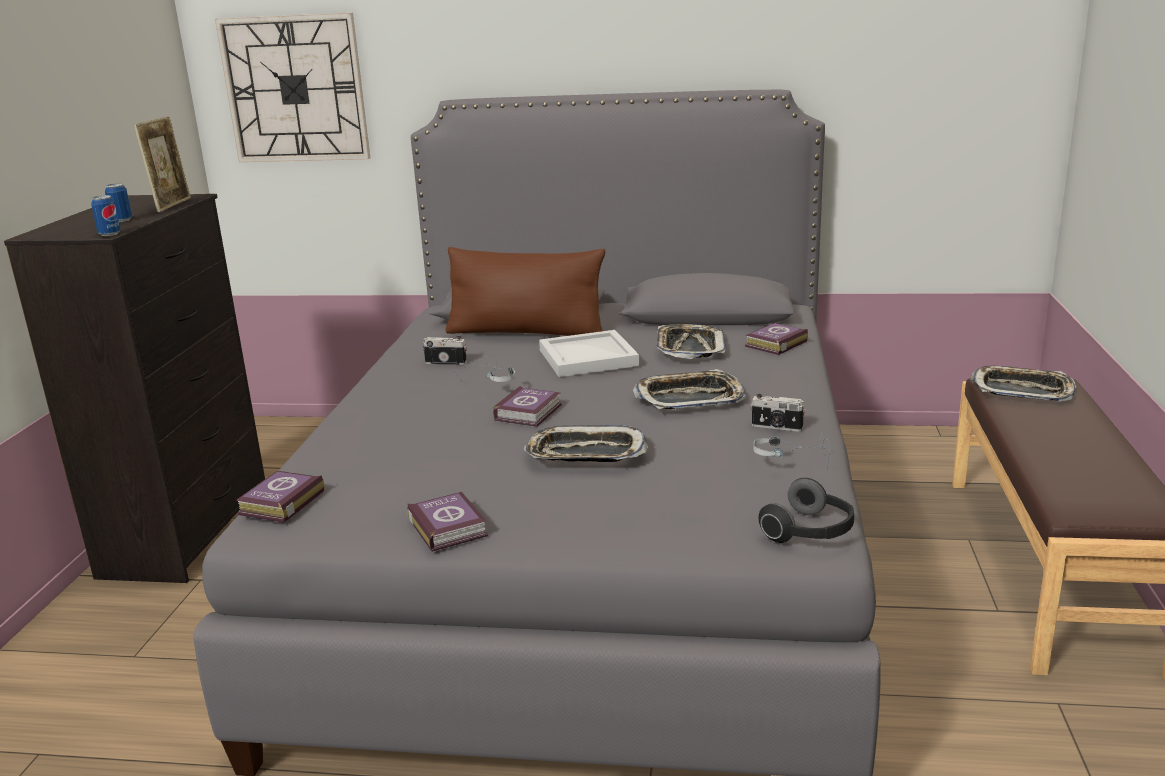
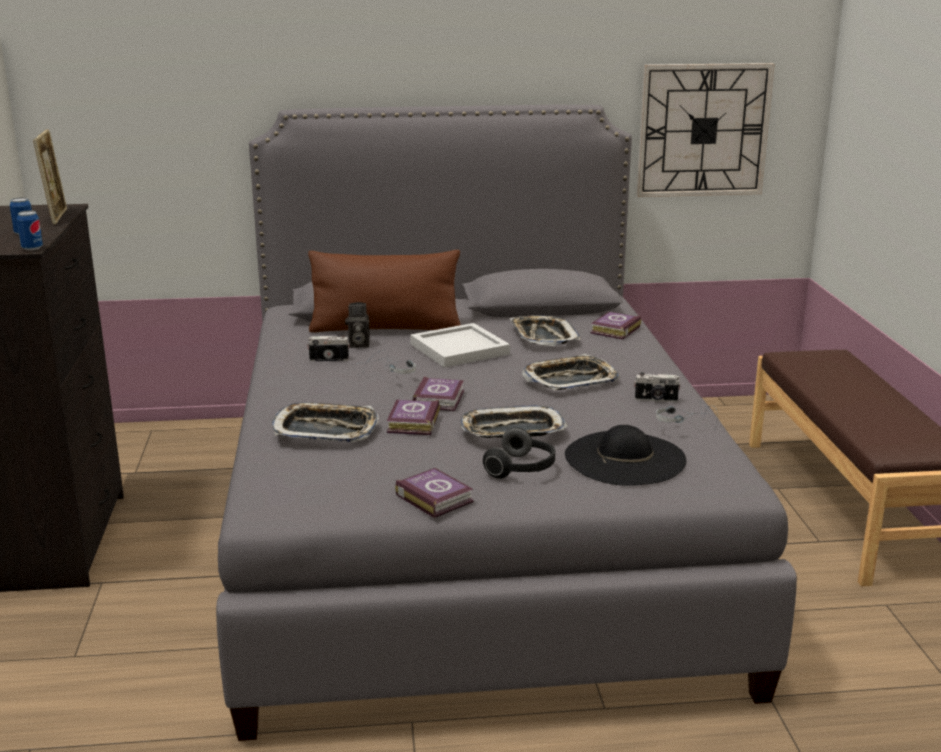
camera: 15 degrees left, 0 degrees up
(279, 503) = (268, 490): book -> book (412, 423)
(295, 89) = (125, 96): wall clock -> wall clock (703, 130)
(485, 348) = (357, 344): none -> camera
(696, 496) = (625, 458): none -> black hat
(810, 532) = (727, 479): headphones -> headphones (522, 469)
(1022, 390) = (811, 361): tray -> tray (325, 430)

